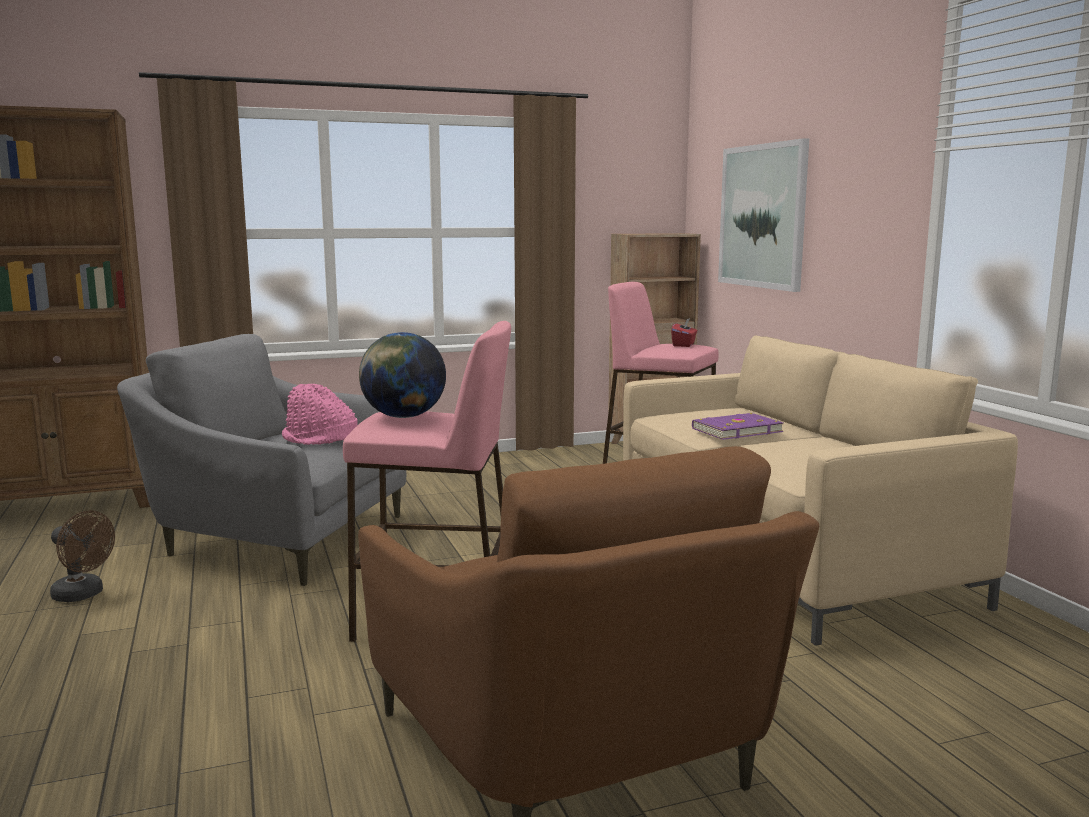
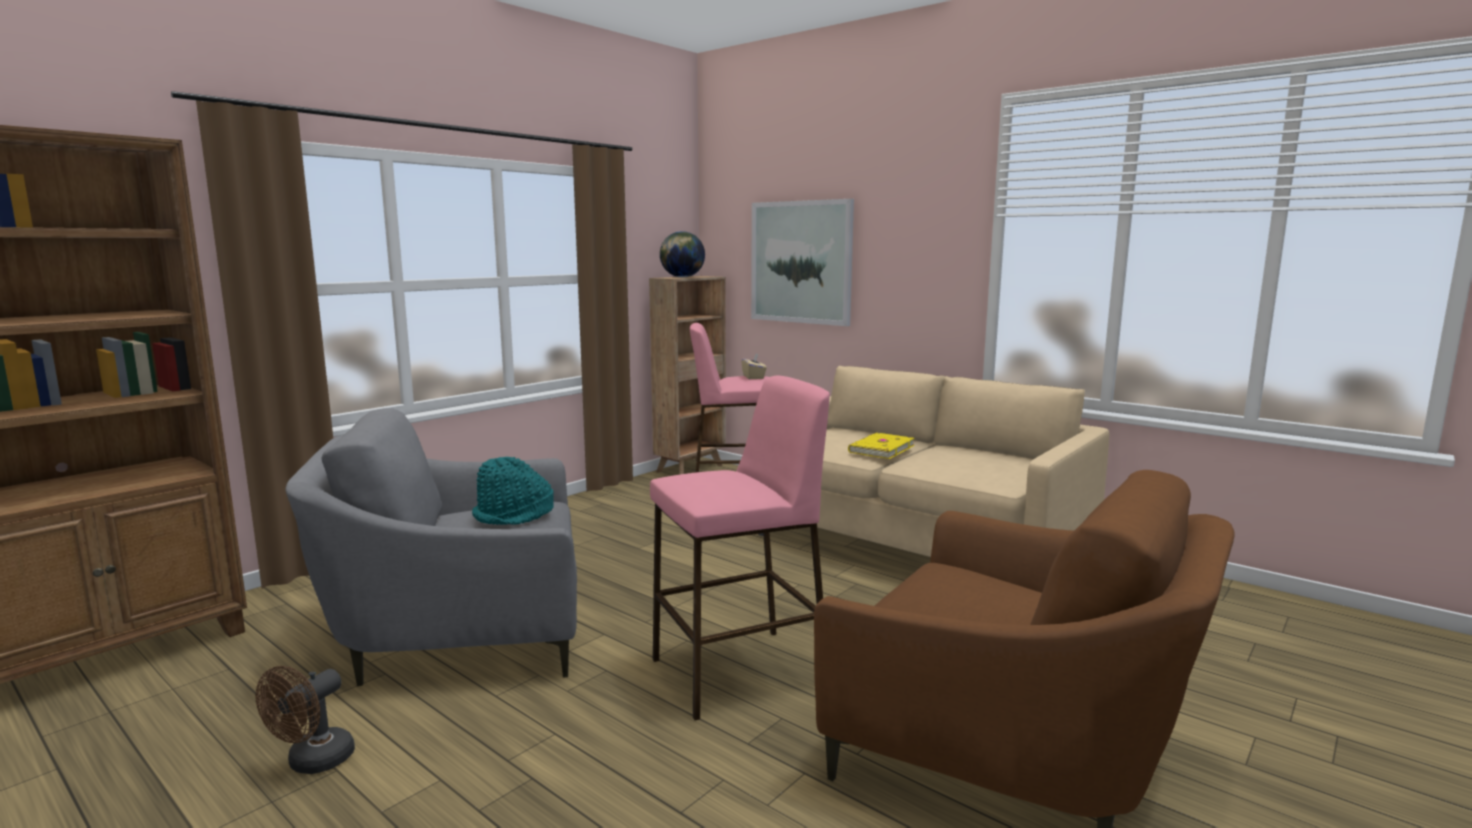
camera: 30 degrees left, 0 degrees up
(83, 595) = (313, 763): brown fan -> brown fan turned 120 degrees clockwise
(319, 439) = (514, 515): pink hat -> turquoise hat
(403, 417) = (711, 481): globe -> globe (682, 277)
(684, 345) = (754, 377): red tissue box -> beige tissue box
(735, 430) = (880, 449): purple book -> yellow book

